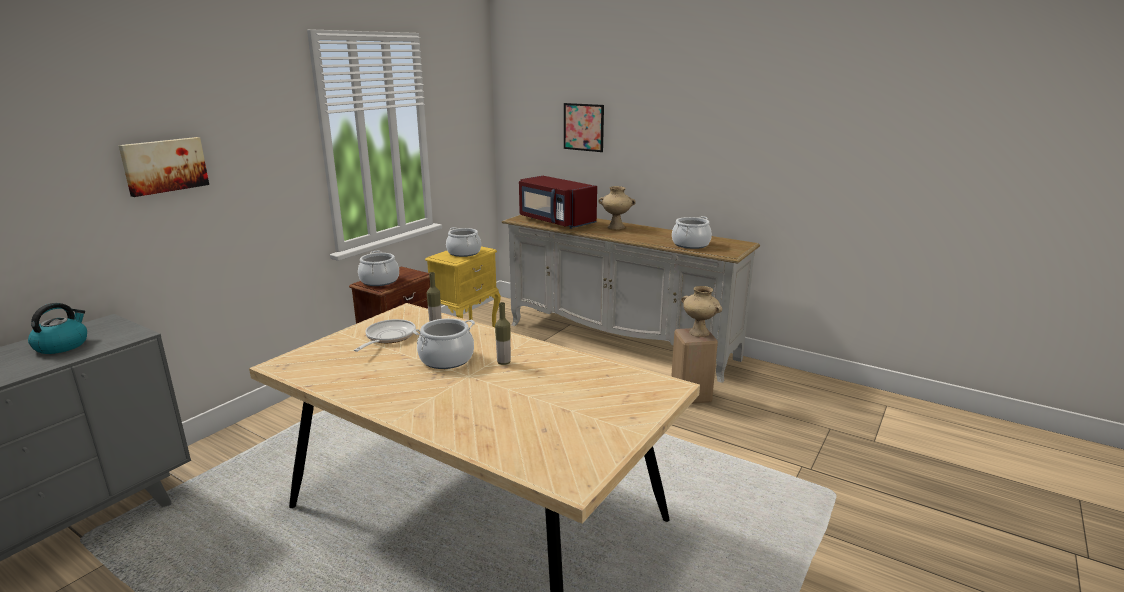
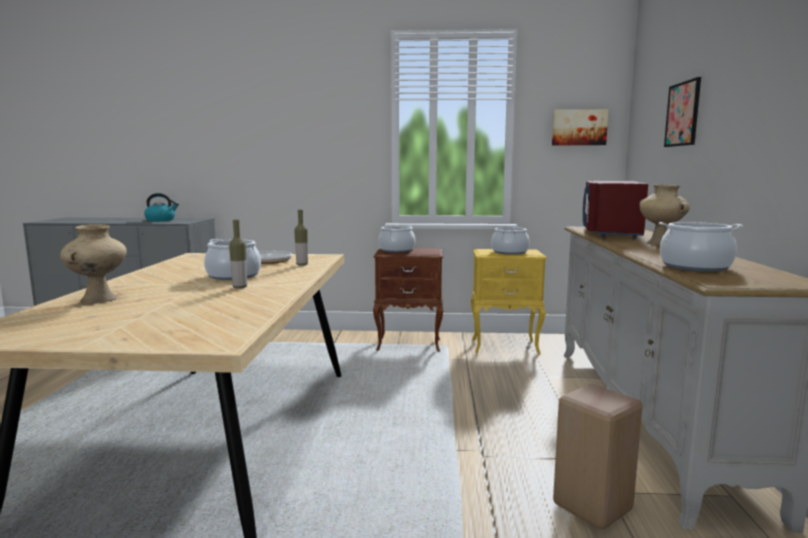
camera: 60 degrees right, 10 degrees down
(164, 165) = (261, 128): picture -> picture (579, 127)
(699, 332) = (608, 399): beige vase -> beige vase (99, 300)

